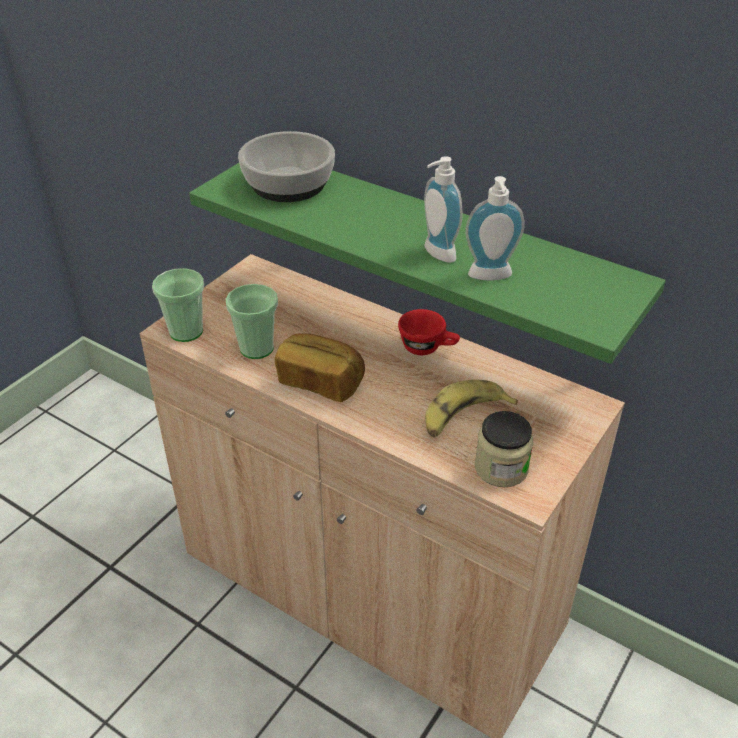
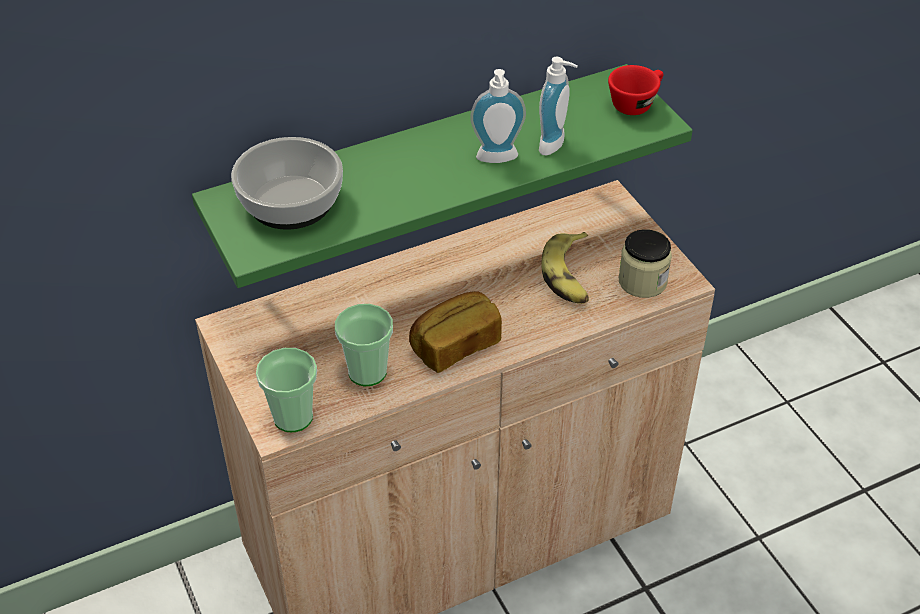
camera: 60 degrees left, 5 degrees up
(428, 348) = (463, 256): red cup -> red cup (636, 103)

